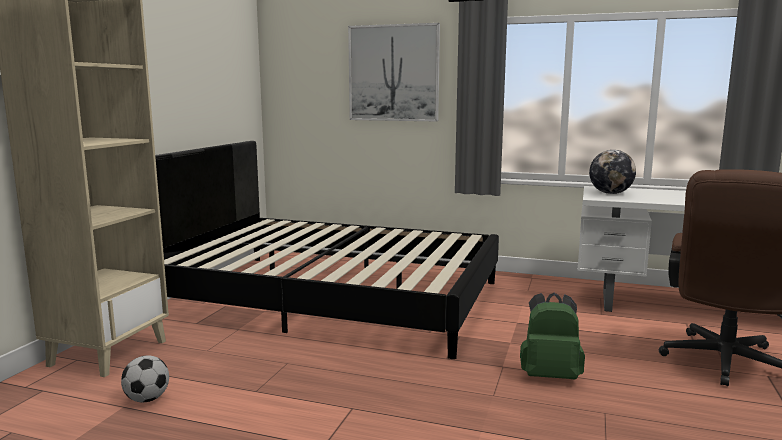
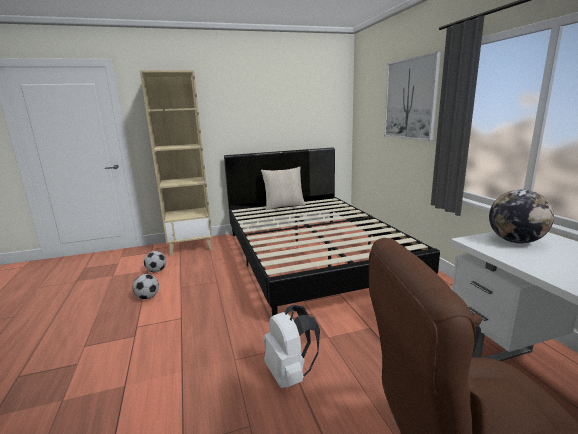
camera: 55 degrees right, 5 degrees up
(228, 240) = (284, 206): none -> beige pillow
(238, 423) = (147, 297): none -> football
(549, 375) = (290, 374): green backpack -> white backpack

